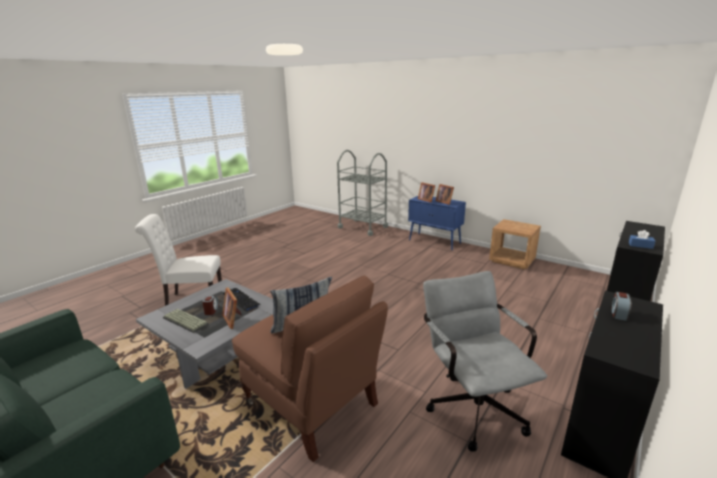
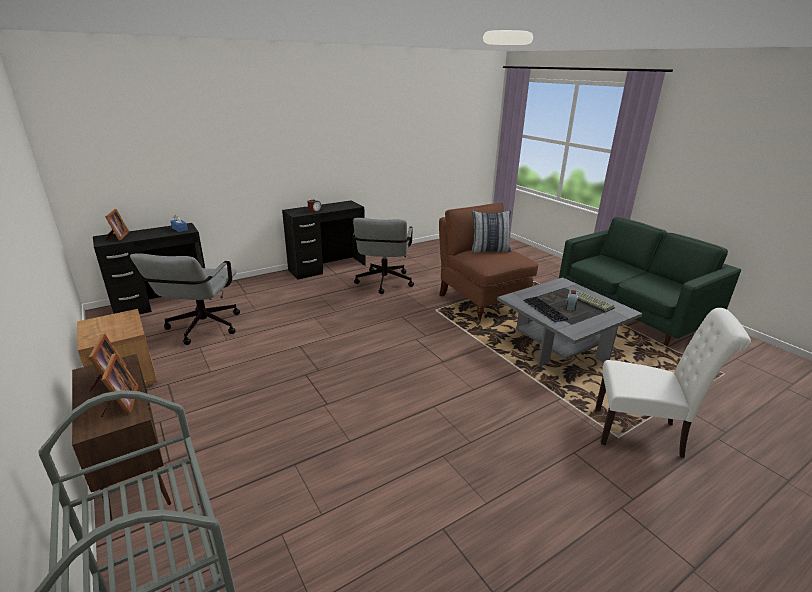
camera: 160 degrees left, 5 degrees up
(233, 319) = (545, 295): picture frame -> picture frame (118, 237)
(435, 242) = (135, 474): blue cabinet -> brown cabinet
(539, 292) = (201, 329): none -> grey office chair

